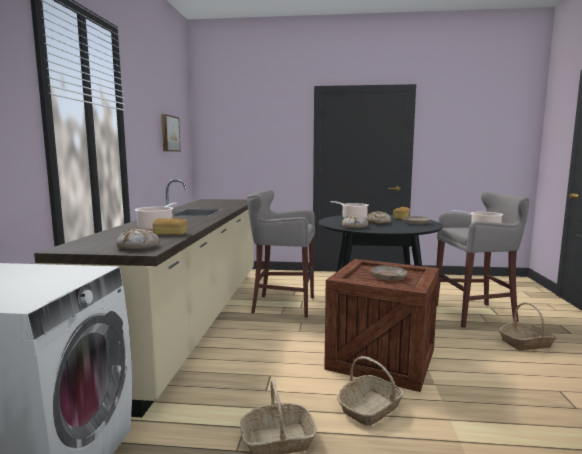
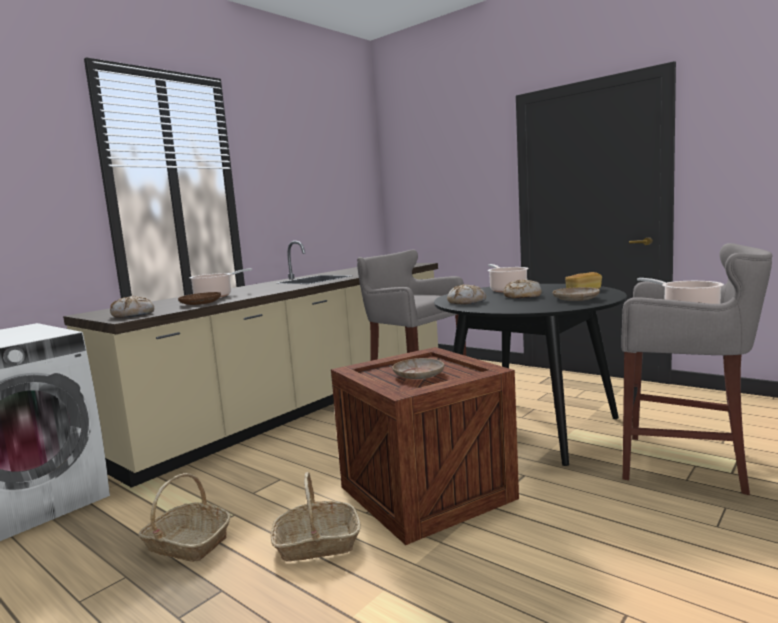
camera: 35 degrees right, 0 degrees up
(169, 133) = (326, 186): picture -> none
(170, 234) = (200, 303): bread -> brown plate
(526, 343) = (702, 529): basket -> none

